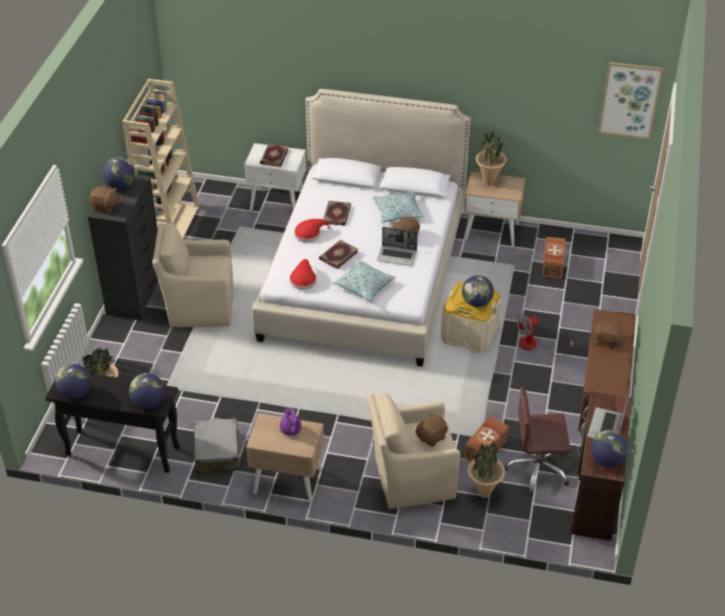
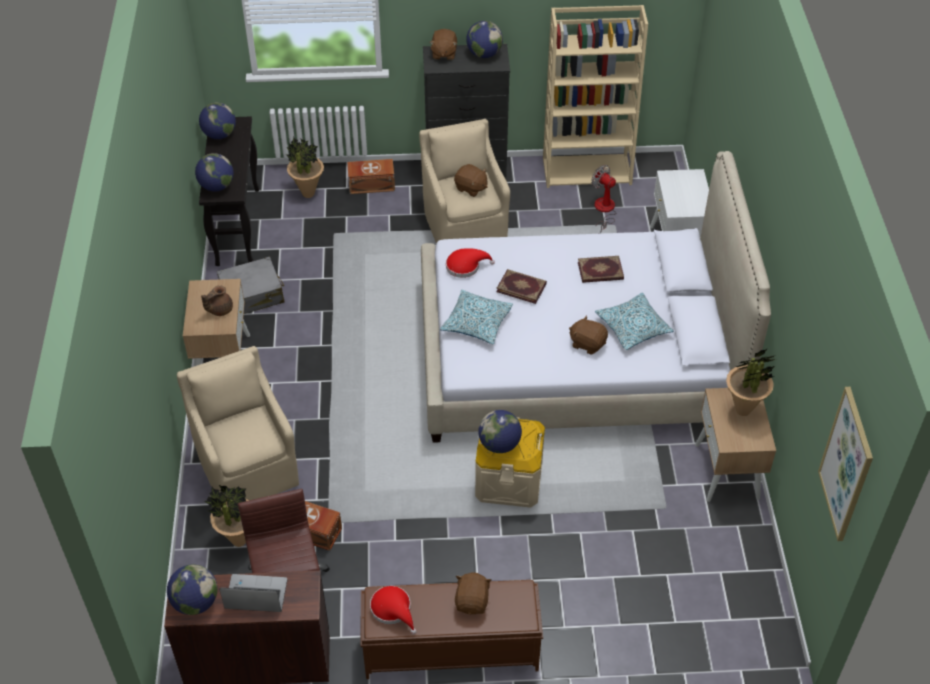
camera: 75 degrees right, 5 degrees up
(273, 156) = (686, 191): book -> none
(291, 430) = (219, 310): purple teapot -> brown teapot
(309, 234) = (552, 254): red hat -> red hat (393, 610)
(397, 256) = (545, 343): laptop -> none
(431, 437) = (244, 438): brown plush toy -> brown plush toy (471, 188)
(535, 345) = (511, 556): fan -> fan (604, 210)
(552, 265) = (686, 553): brown storage box -> brown storage box (371, 184)

